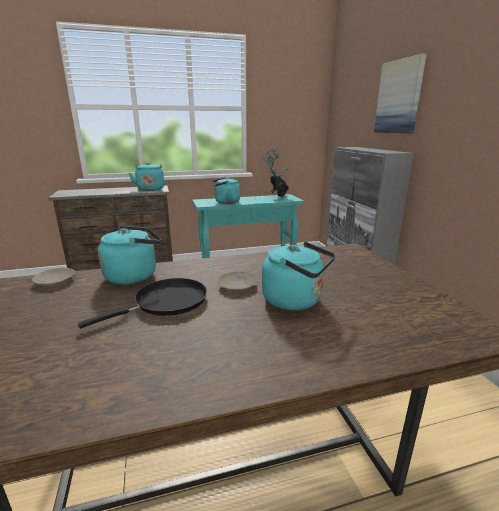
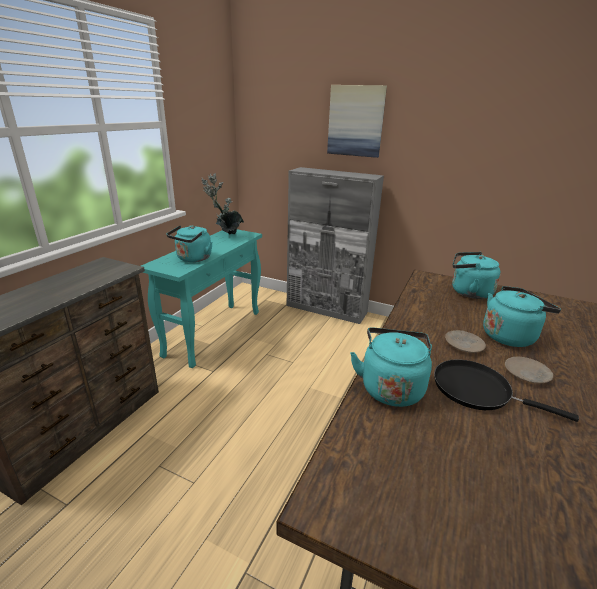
camera: 50 degrees left, 5 degrees up
(55, 281) = (355, 447): beige plate -> beige plate (527, 374)
(150, 189) = (102, 271): turquoise kettle -> turquoise kettle (468, 292)
(166, 302) = (477, 390): black frying pan -> black frying pan turned 60 degrees counterclockwise

